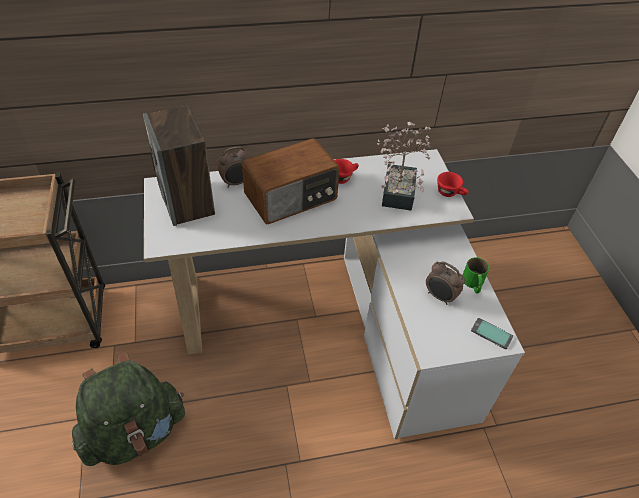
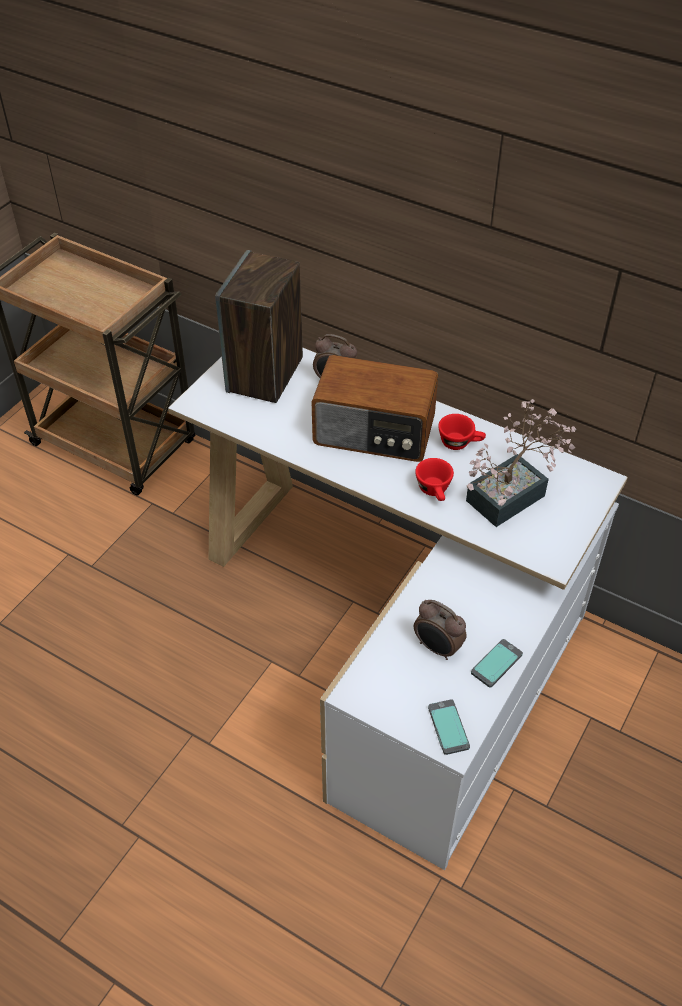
camera: 45 degrees right, 0 degrees up
(135, 432) = (94, 599): green backpack -> none
(439, 297) = (437, 648): alarm clock -> alarm clock turned 45 degrees counterclockwise
(450, 193) = (573, 538): red cup -> red cup (435, 491)
(473, 284) = (496, 663): green mug -> phone

